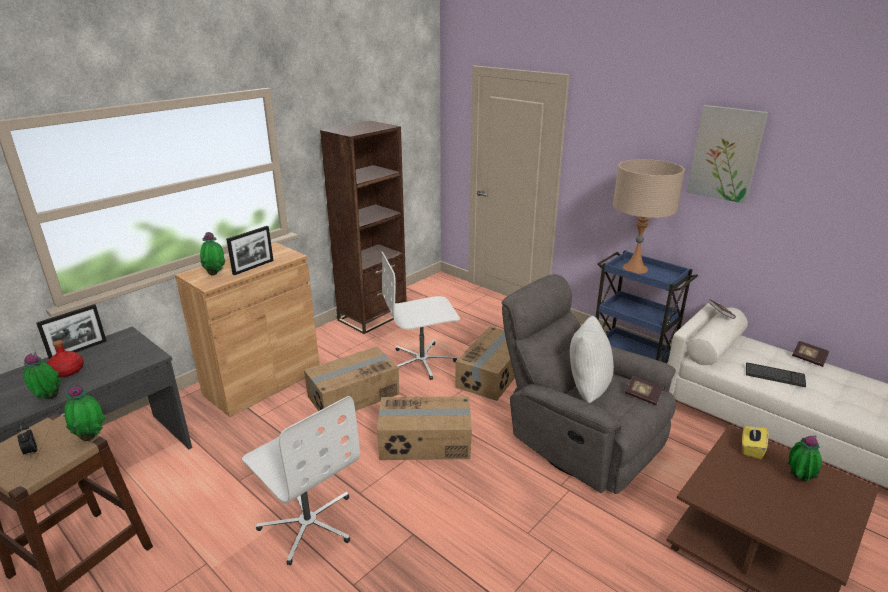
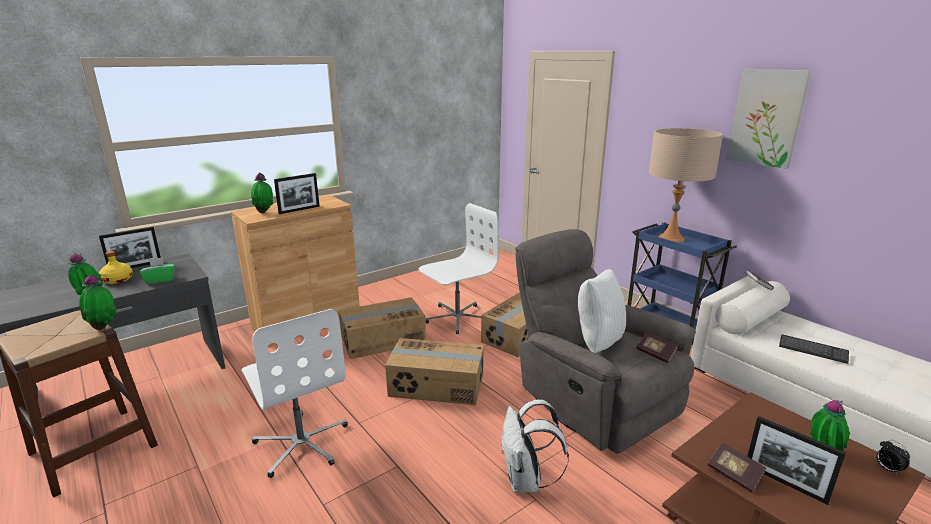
camera: 10 degrees right, 5 degrees down
(31, 452) = (49, 334): alarm clock -> alarm clock (887, 469)
(67, 371) = (118, 280): red bottle -> yellow bottle
(118, 366) = (160, 280): none -> green tissue box
(373, 316) = (423, 278): brown bookcase -> none
(422, 361) = (457, 318): white office chair -> white office chair turned 150 degrees clockwise
(539, 532) = (526, 481): none -> white backpack
(751, 449) = (771, 417): yellow tissue box -> none
(774, 512) = (785, 483): none -> picture frame
(808, 359) = (857, 338): book -> book (734, 474)

